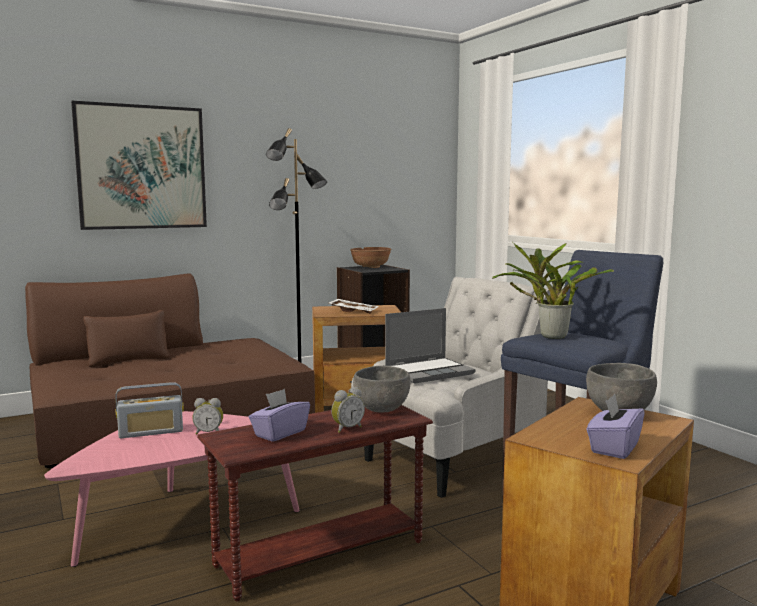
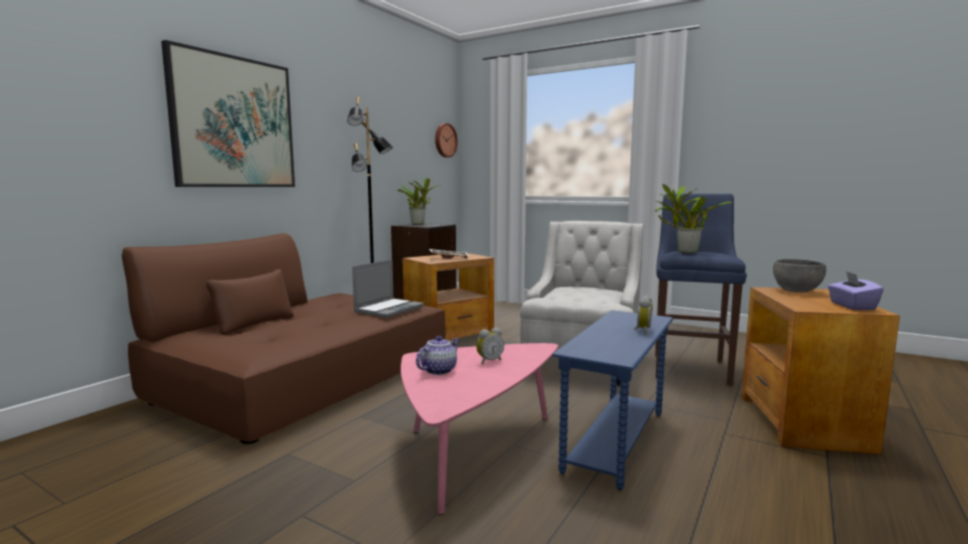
camera: 30 degrees left, 0 degrees up
(151, 432) = (439, 370): radio -> teapot
(280, 433) = (609, 341): purple tissue box -> none
(320, 554) = (614, 441): brown side table -> blue side table
(370, 267) = (419, 224): brown bowl -> potted plant
(381, 409) = (626, 316): grey bowl -> none
(429, 372) = (579, 293): laptop -> laptop (389, 309)
(431, 165) = (444, 140): none -> wall clock

